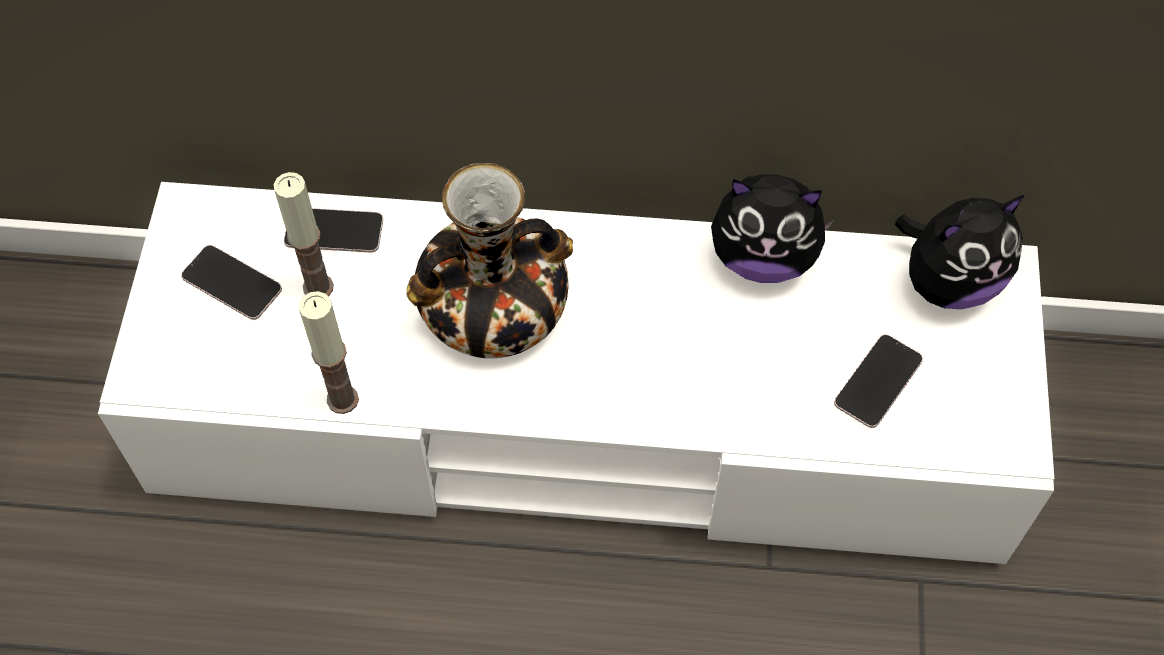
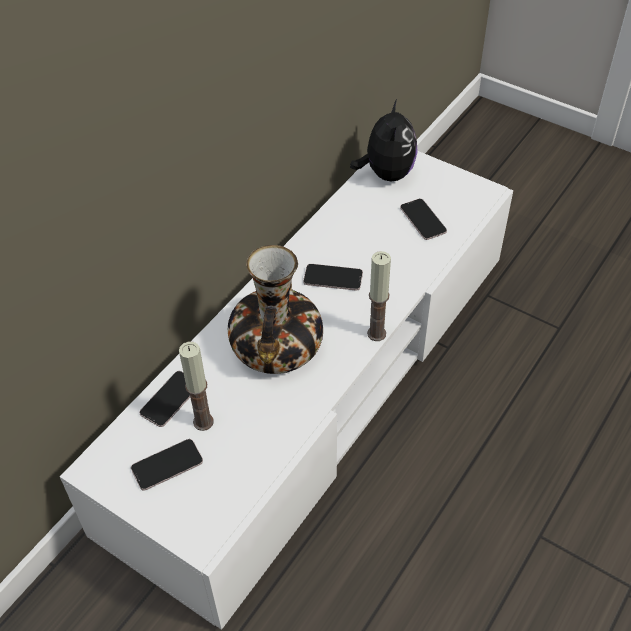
camera: 60 degrees left, 10 degrees down
(342, 399) = (288, 439): candle -> candle (376, 333)
(667, 315) = (333, 278): none -> phone
(763, 257) = (326, 229): plush toy -> none

